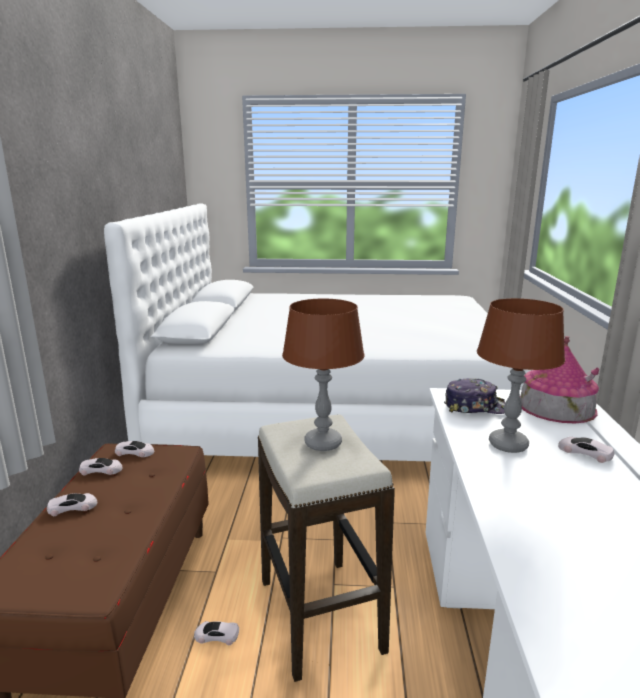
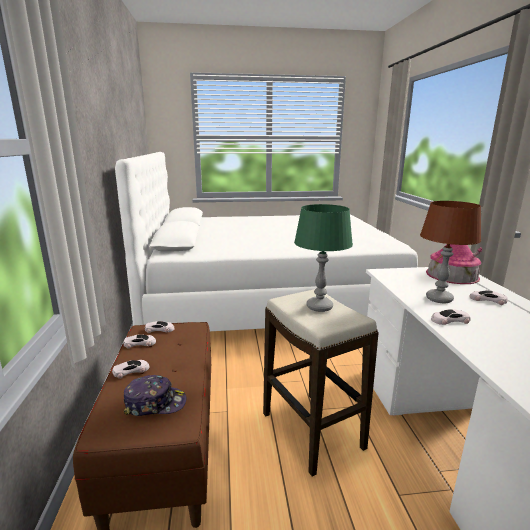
camera: 10 degrees left, 0 degrees up
(216, 635) = (244, 454): white toy car -> white toy car (449, 320)
(323, 443) = (319, 307): brown table lamp -> green table lamp
(475, 407) = (403, 278): cap -> cap (155, 403)

